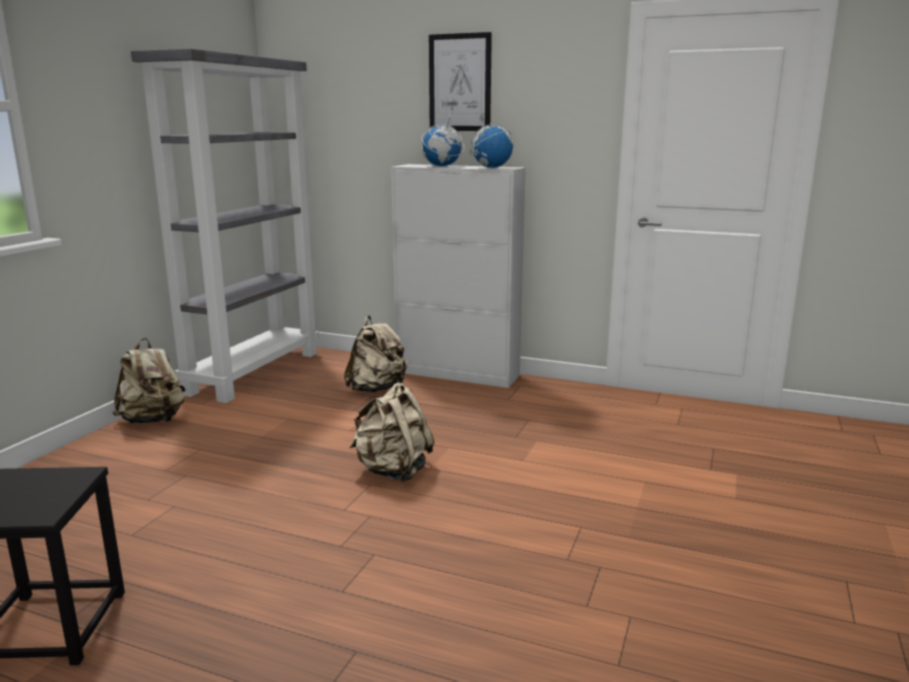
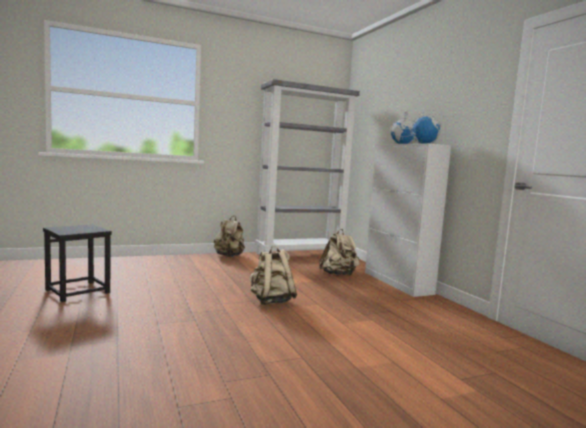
camera: 45 degrees right, 10 degrees down
(460, 83) = (425, 93): picture -> none

